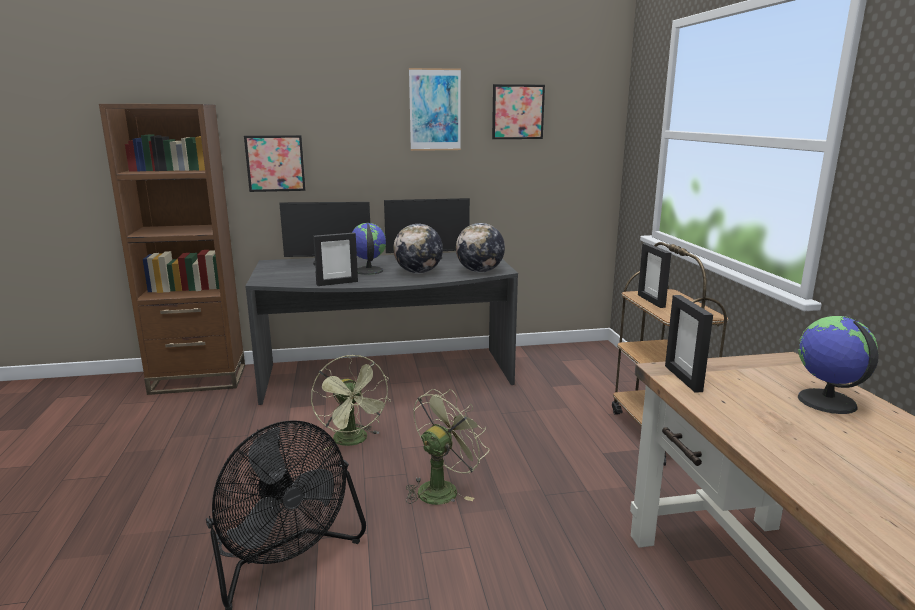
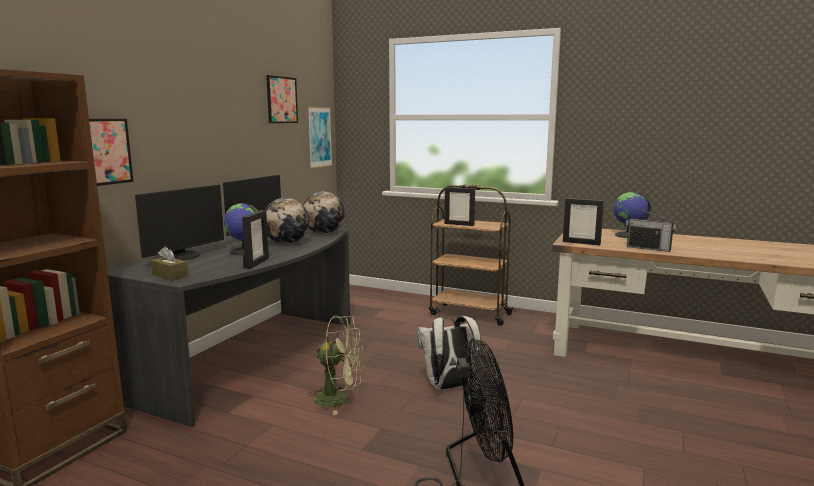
camera: 55 degrees left, 5 degrees down
(271, 275) = (170, 275): none -> brown tissue box
(435, 110) = (231, 95): picture -> picture (319, 137)
(442, 488) = (449, 387): green fan -> white backpack
(756, 431) = (648, 248): none -> radio

